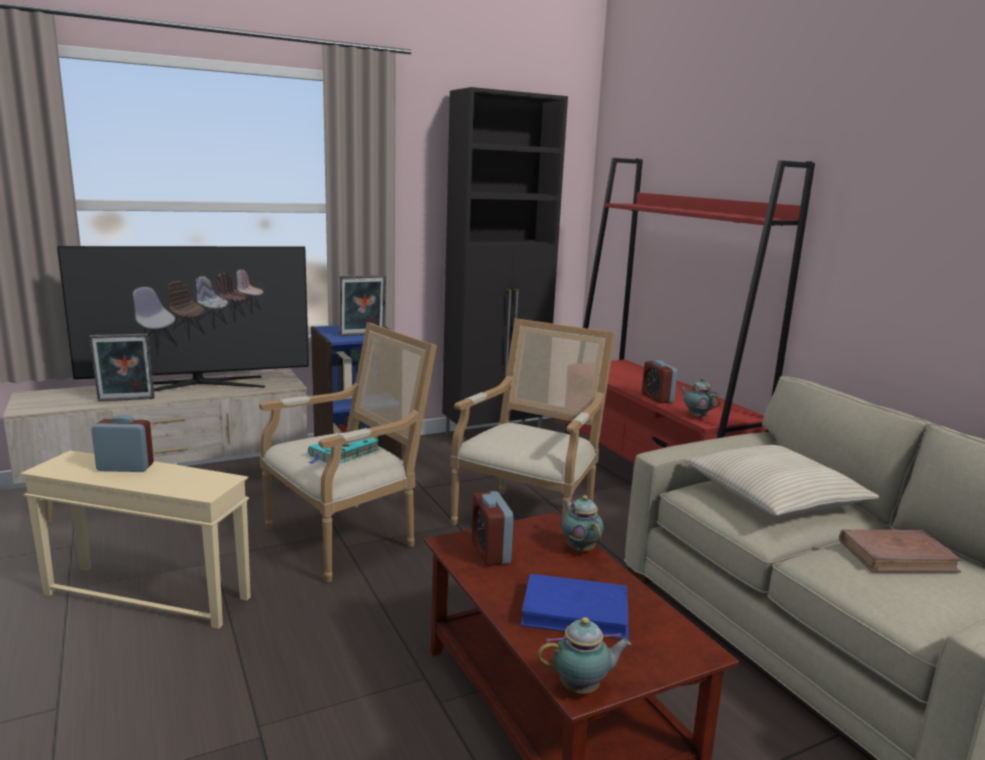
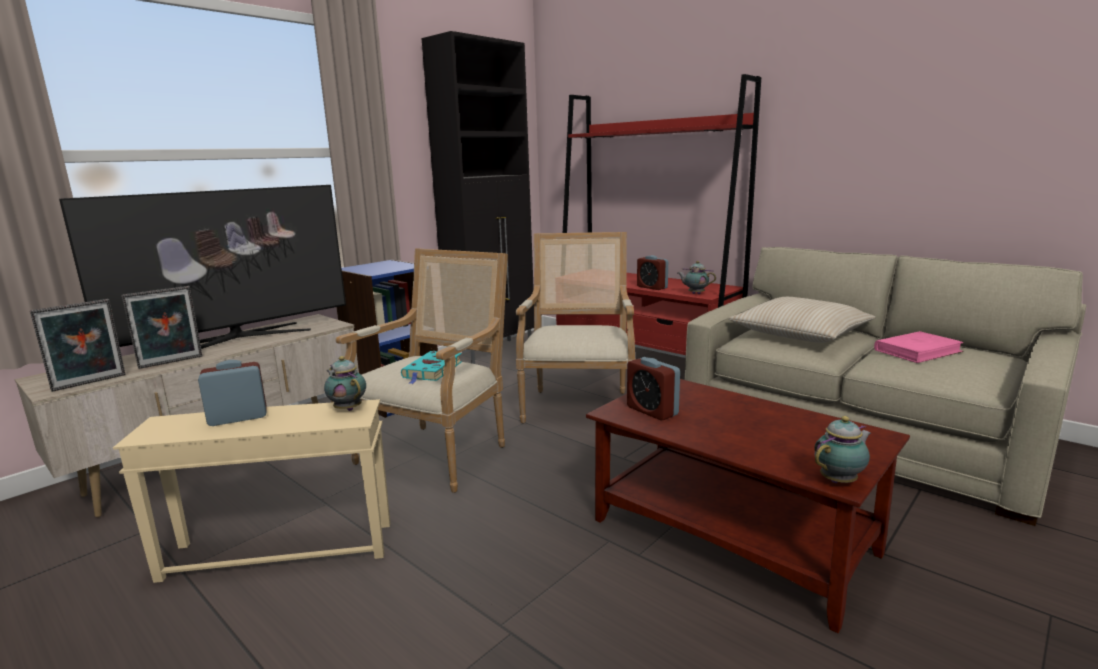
camera: 20 degrees left, 0 degrees up
(362, 335) = (392, 268): picture frame -> picture frame (90, 383)
(576, 612) = (767, 433): blue book -> none
(579, 548) = (713, 393): teapot -> teapot (347, 408)
(897, 556) = (917, 351): brown book -> pink book

